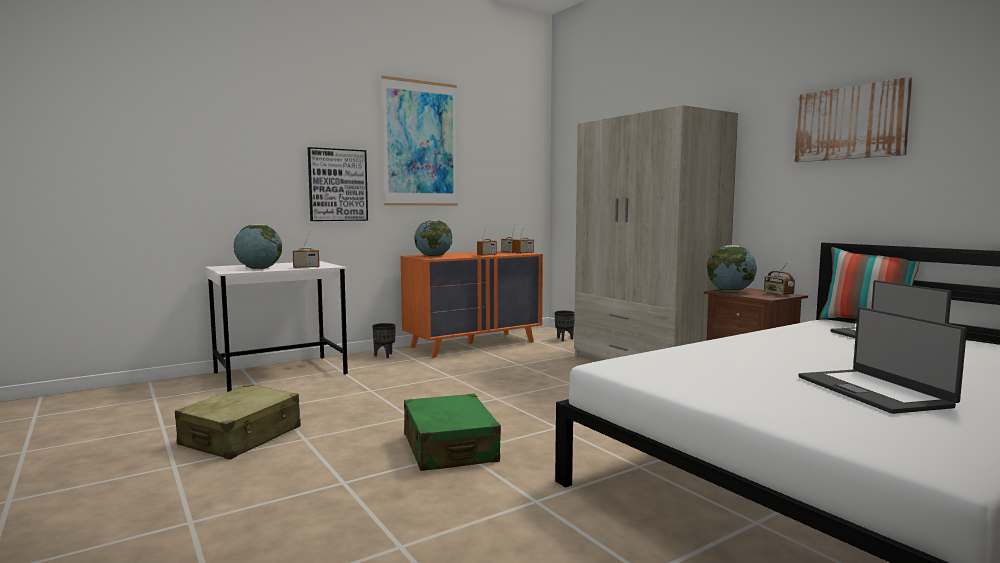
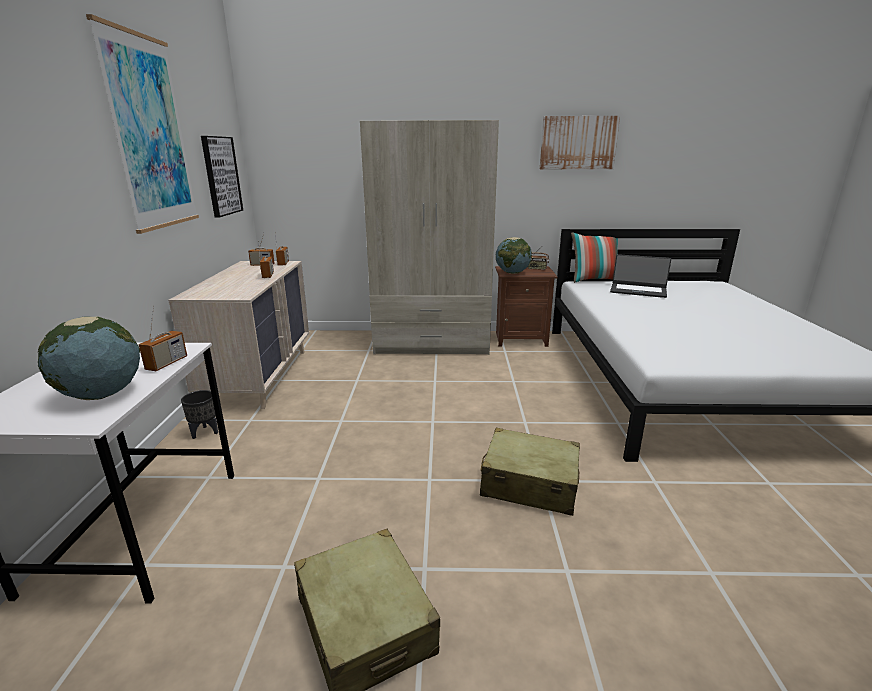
camera: 55 degrees left, 15 degrees up
(337, 185) = (80, 213): picture -> picture (221, 176)
(433, 256) = (226, 292): globe -> none
(450, 448) = (529, 484): green suitcase -> beige suitcase
(474, 344) = (260, 376): orange dresser -> beige dresser
(564, 339) = (320, 339): black planter -> none
(873, 391) = (752, 331): laptop -> none

